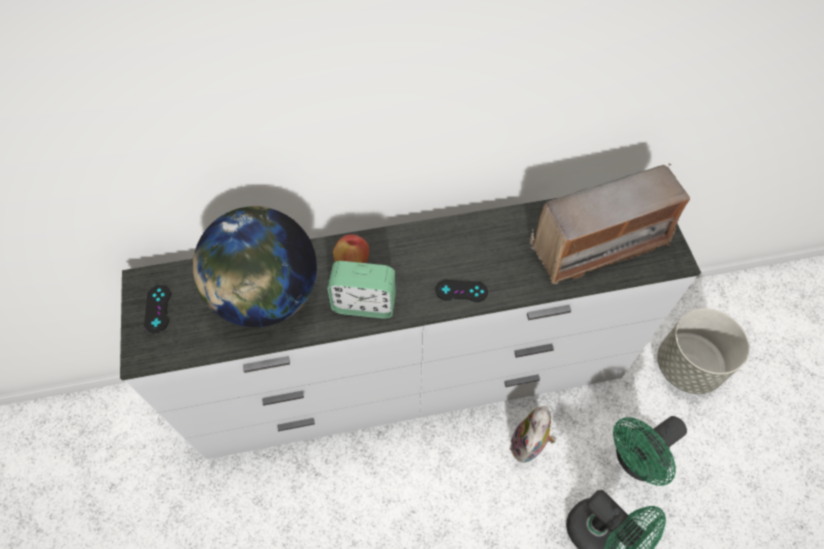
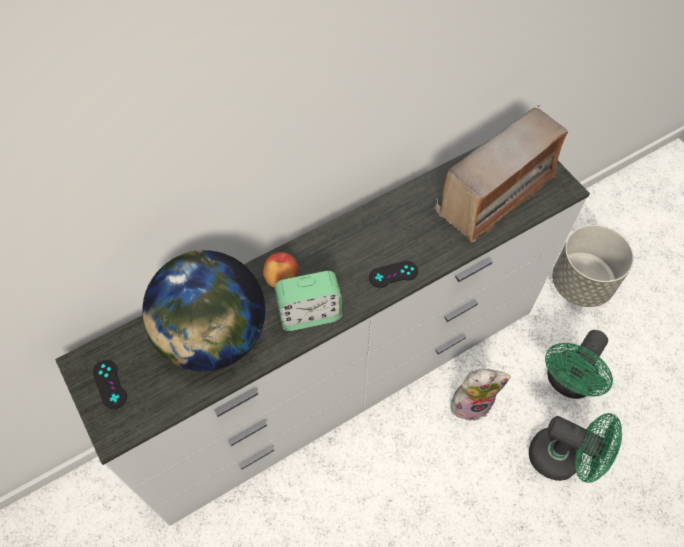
camera: 20 degrees left, 0 degrees up
(529, 446) = (471, 402): plush toy -> plush toy turned 105 degrees counterclockwise

